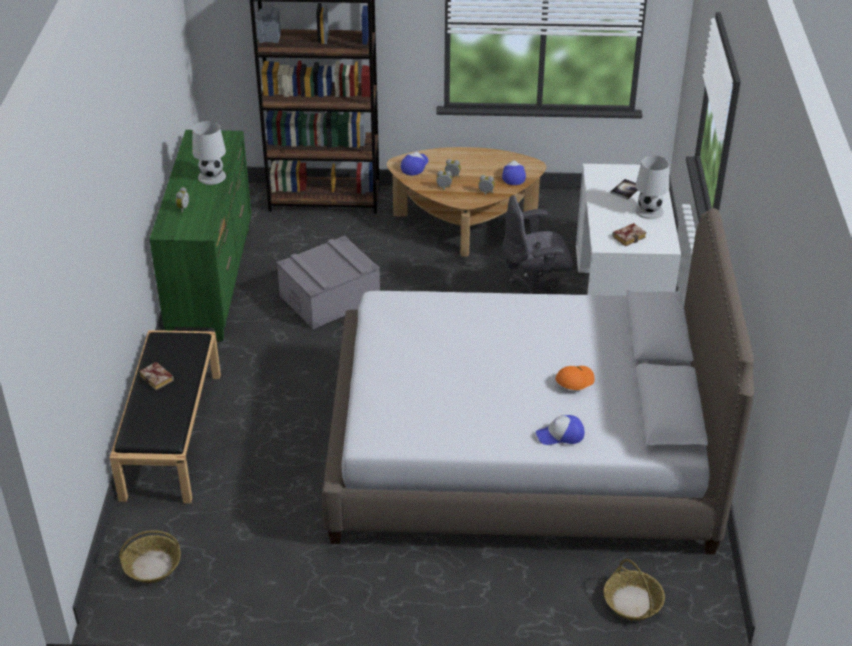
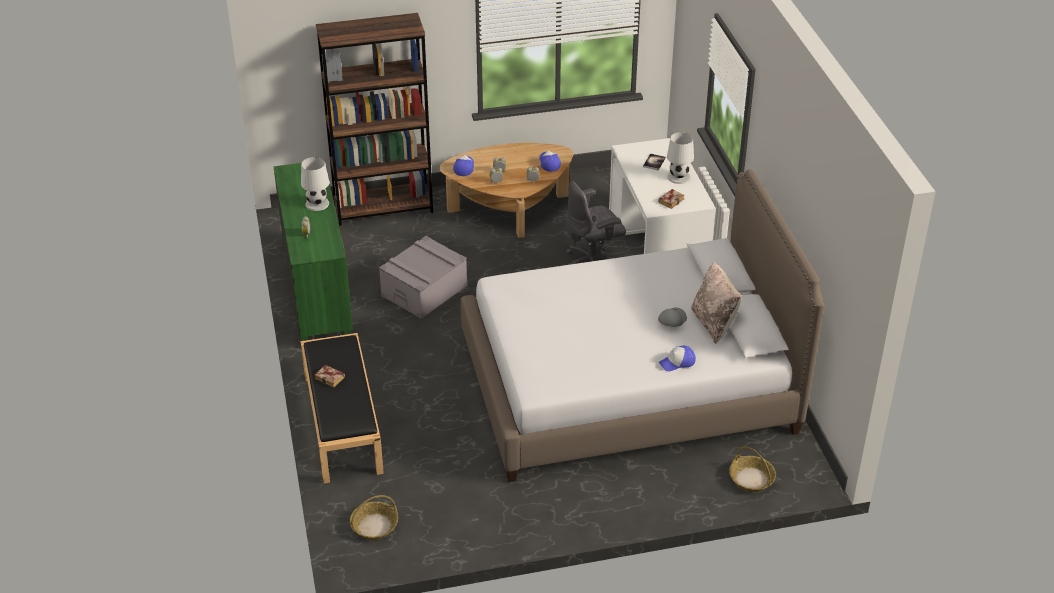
camera: 15 degrees left, 0 degrees up
(574, 381) = (671, 320): orange cap -> grey cap
(626, 394) = (714, 323): none -> beige pillow

